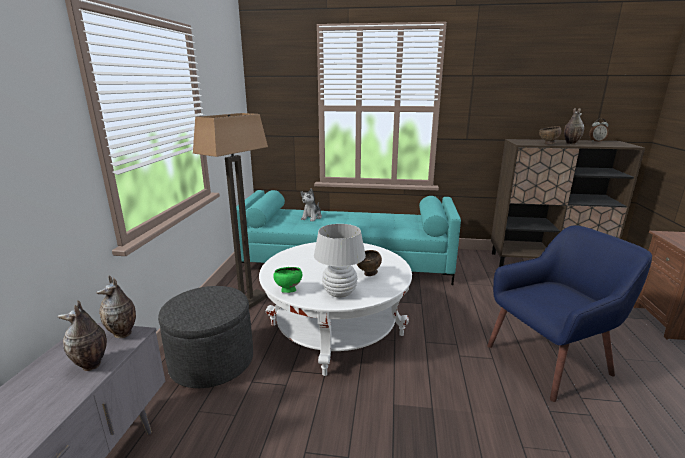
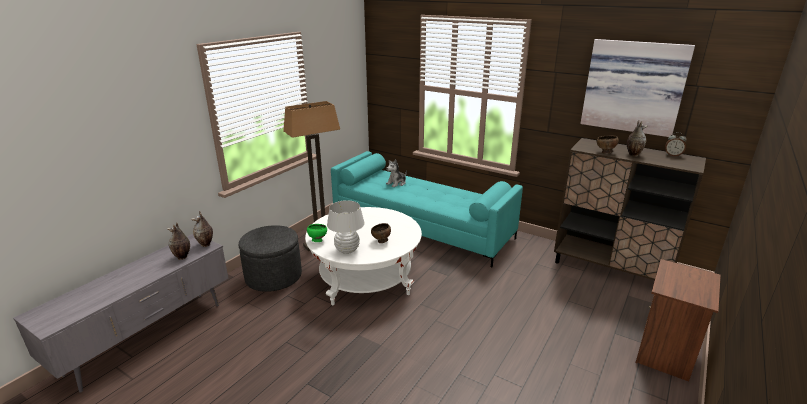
camera: 25 degrees right, 5 degrees up
(550, 360) = (503, 344): blue armchair -> none
(551, 82) = (633, 86): none -> picture

